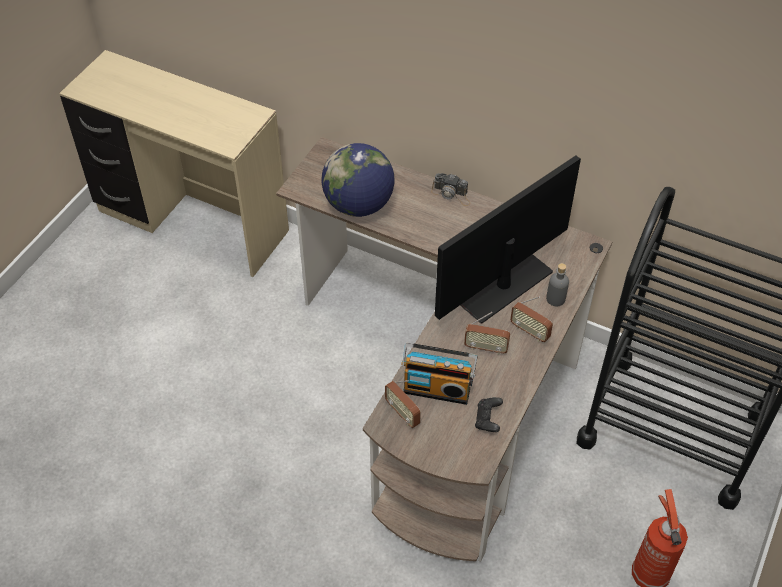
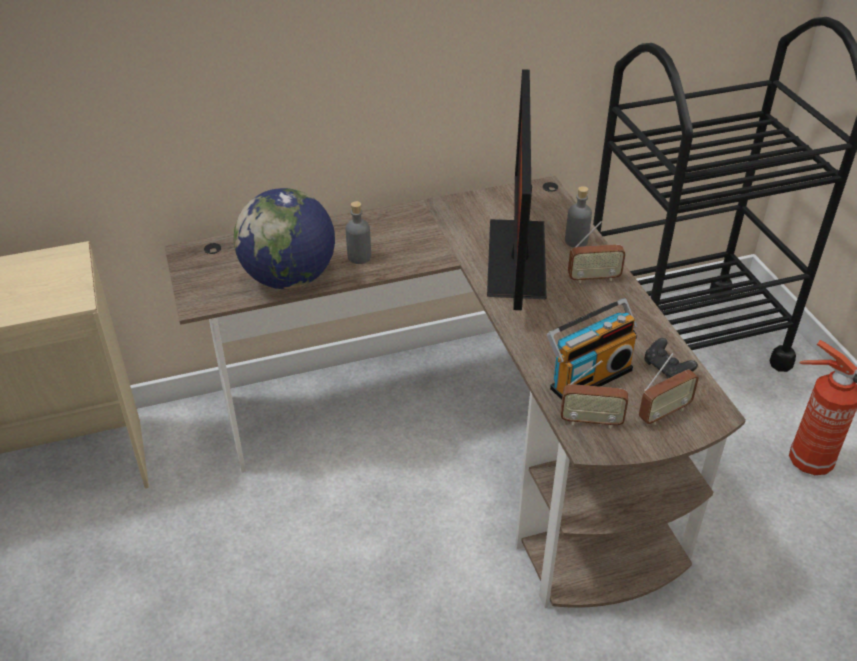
camera: 45 degrees left, 10 degrees down
(413, 217) = (359, 257): none -> grey bottle
(451, 194) = (369, 218): camera -> none
(486, 348) = (578, 315): radio -> radio (664, 413)

